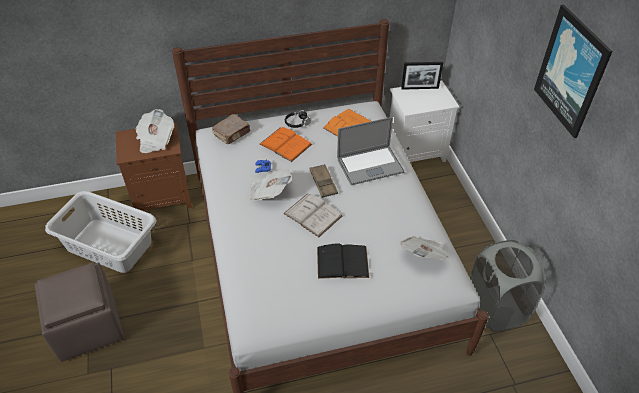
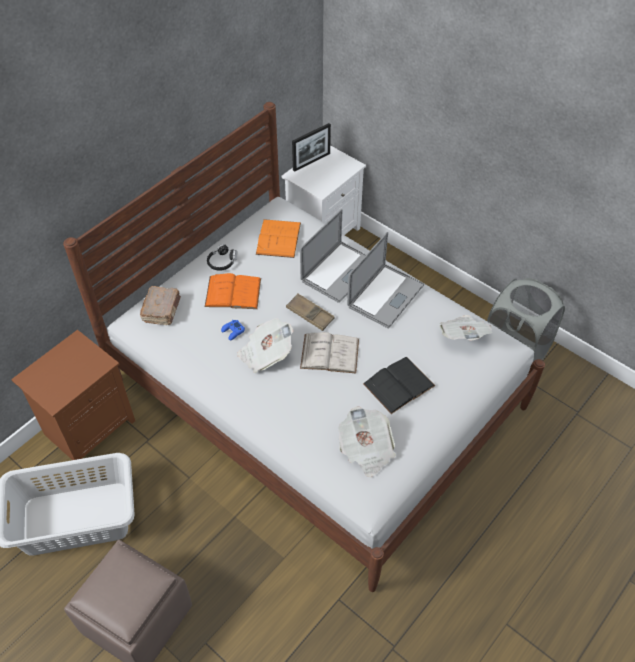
camera: 35 degrees left, 5 degrees up
(155, 140) = (74, 364): newspaper -> newspaper (366, 450)
(389, 197) = (385, 296): none -> laptop
(571, 71) = (534, 95): picture -> none

